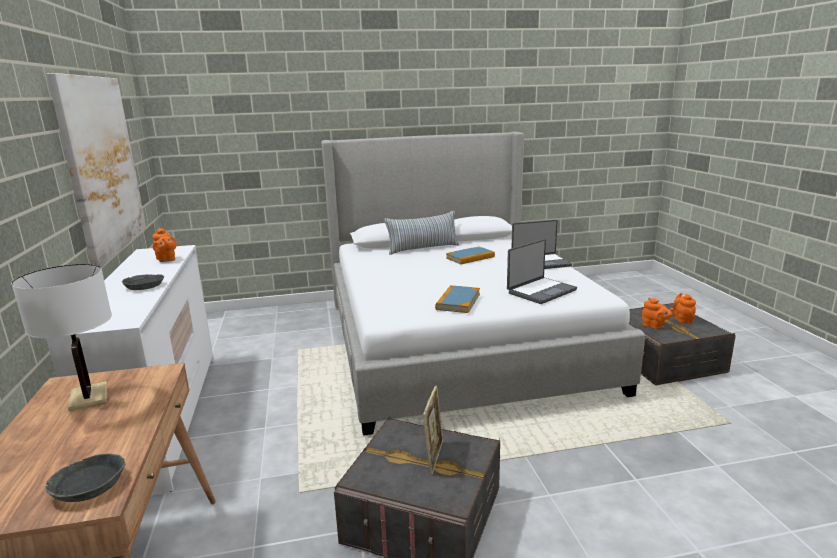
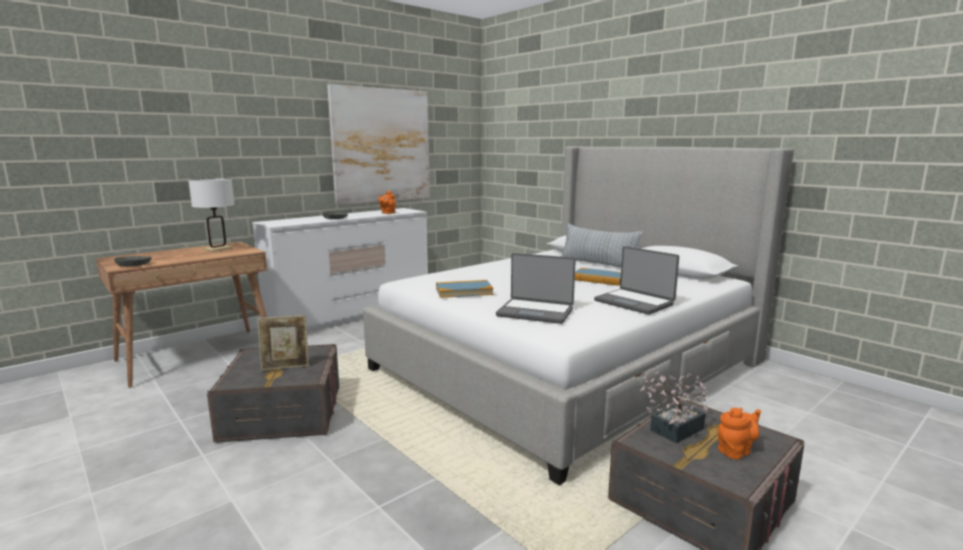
camera: 60 degrees right, 5 degrees down
(655, 326) = (672, 431): orange teapot -> potted plant

